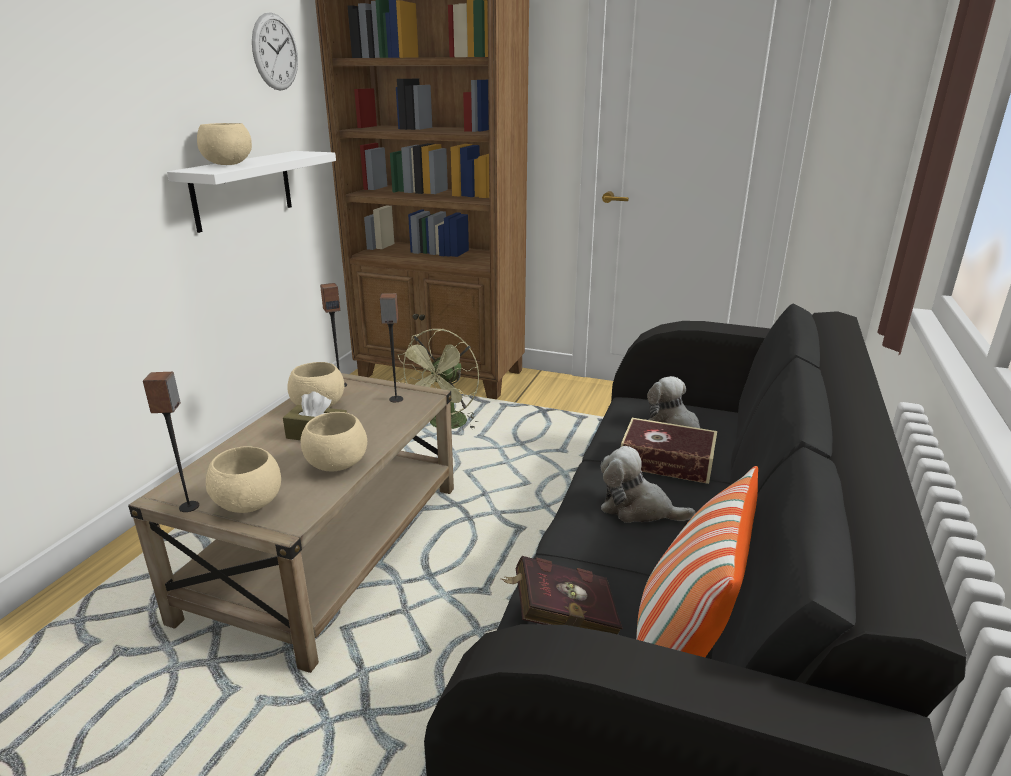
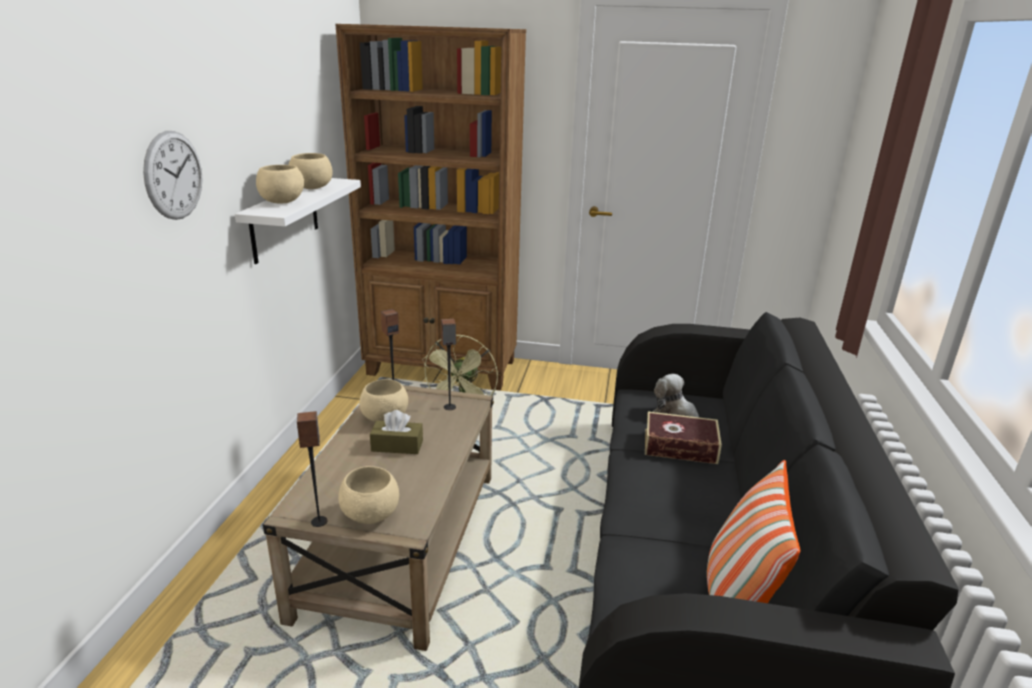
camera: 10 degrees left, 0 degrees up
(275, 52) = (306, 92): wall clock -> wall clock (174, 175)
(336, 465) = (427, 473): beige bowl -> beige bowl (312, 188)
(560, 618) = (641, 586): red book -> none
(638, 509) = (669, 489): plush toy -> none

